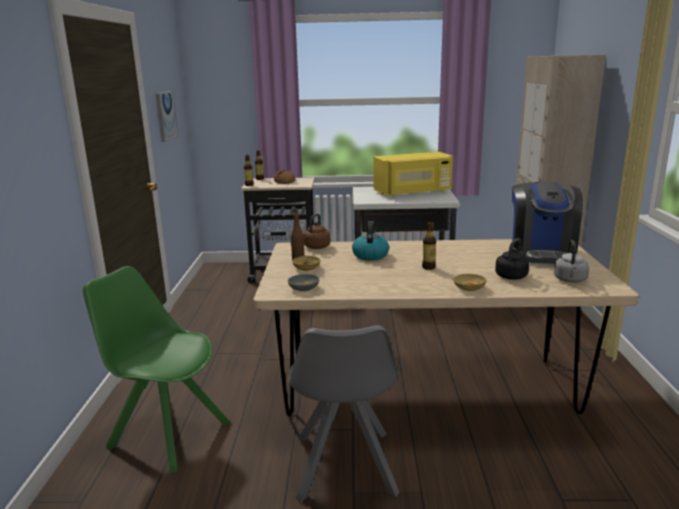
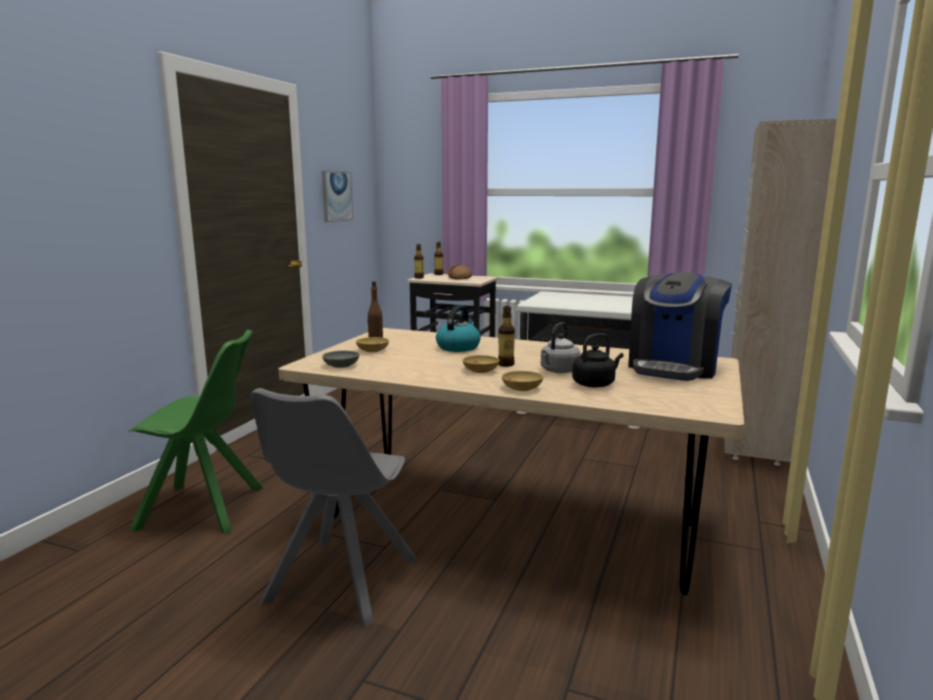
camera: 20 degrees right, 5 degrees down
(167, 433) = (204, 509): green chair -> green chair turned 135 degrees clockwise
(316, 247) = (412, 335): brown kettle -> none
(413, 192) = (603, 301): yellow microwave -> none
(418, 276) = (480, 370): none -> beige bowl
(570, 280) = (666, 397): grey kettle -> grey kettle (558, 371)

